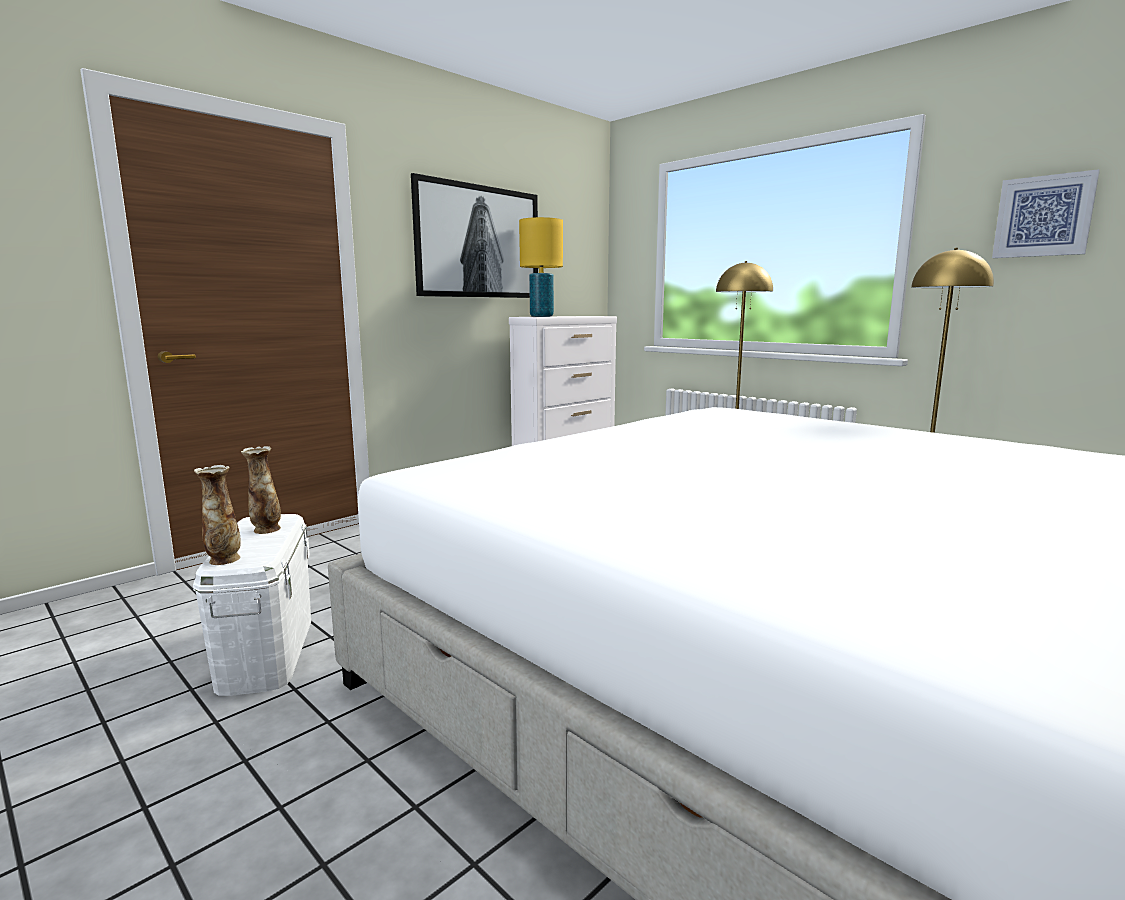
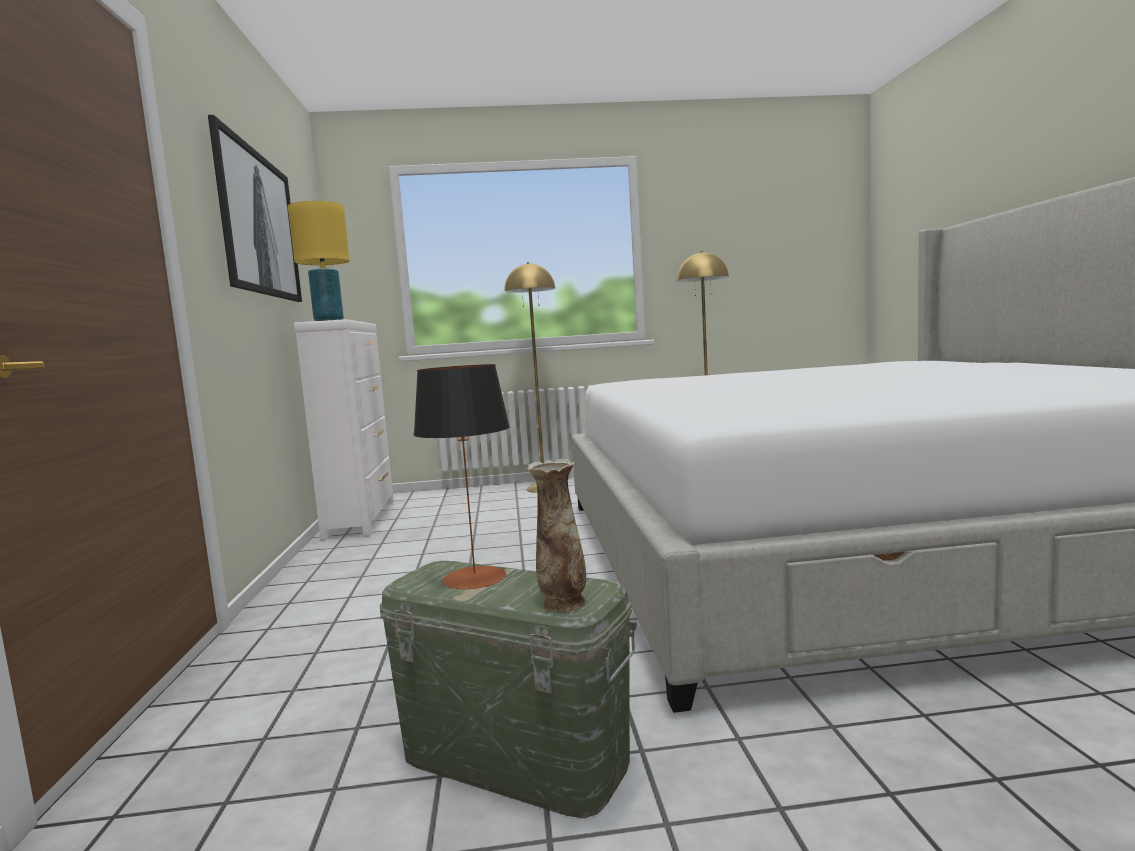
camera: 50 degrees left, 5 degrees down
(266, 530) = (475, 578): vase -> table lamp
(267, 651) = (513, 758): white storage box -> green storage box
(1043, 216) = (720, 235): picture -> none

